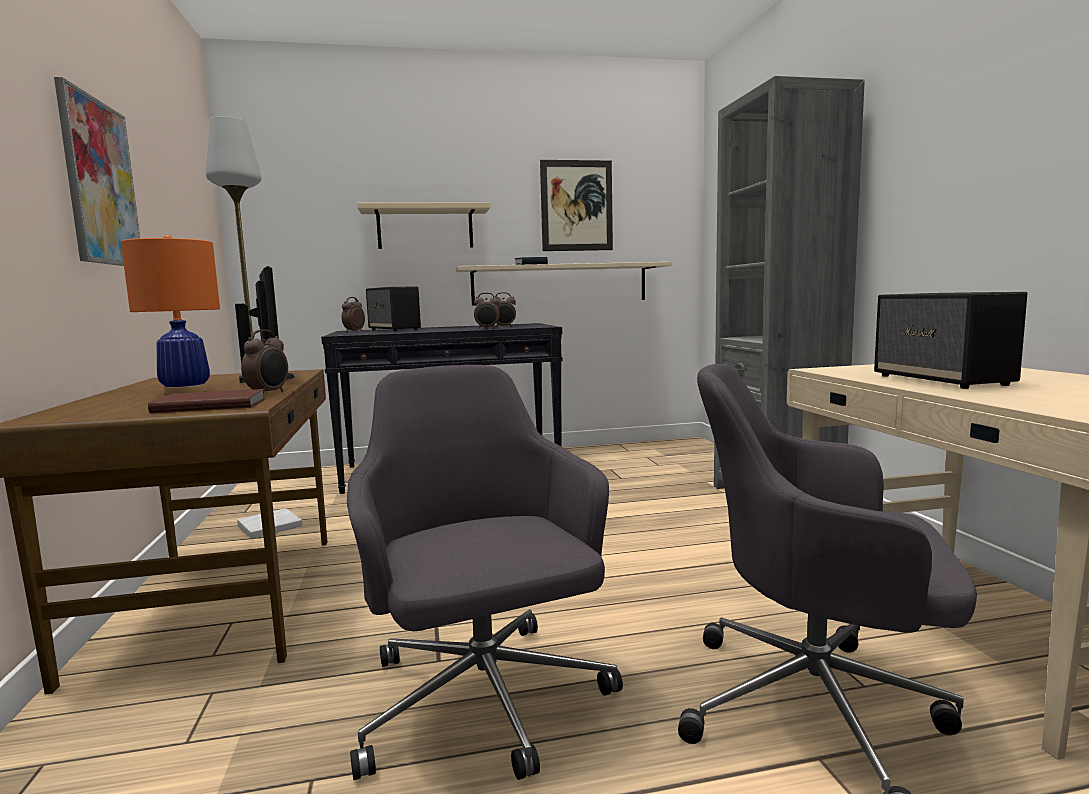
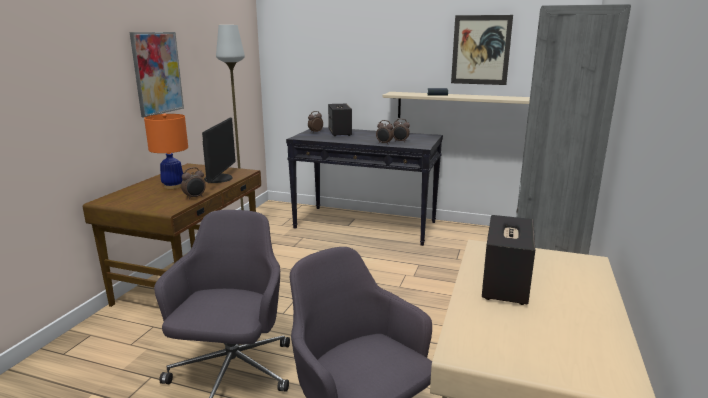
camera: 30 degrees right, 10 degrees up
(210, 405) = (160, 205): brown book -> none
(425, 228) = (371, 64): beige shelf -> none

